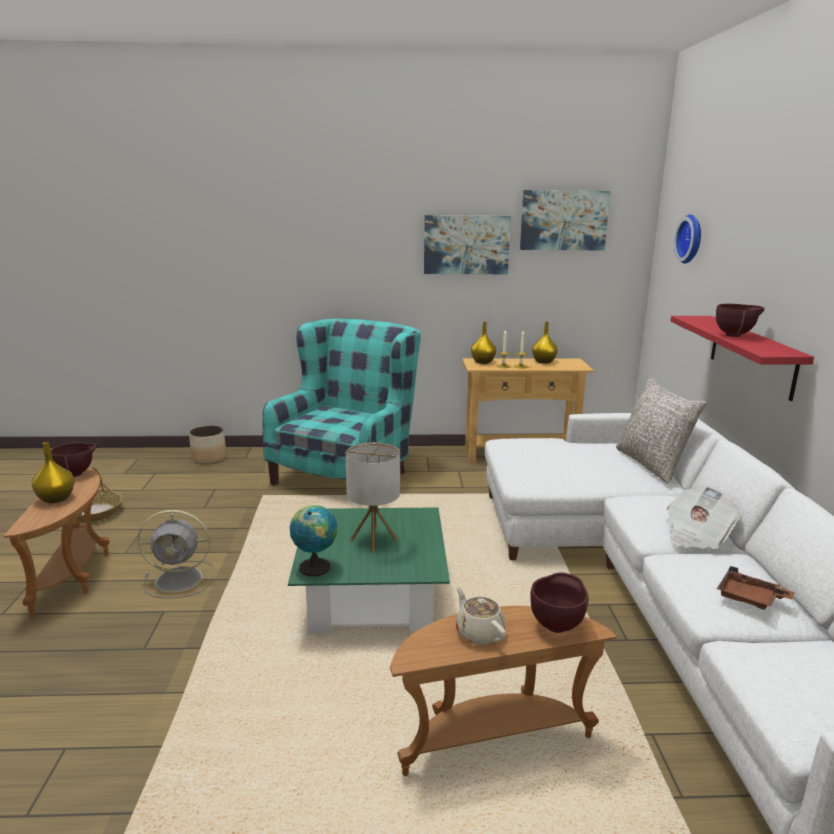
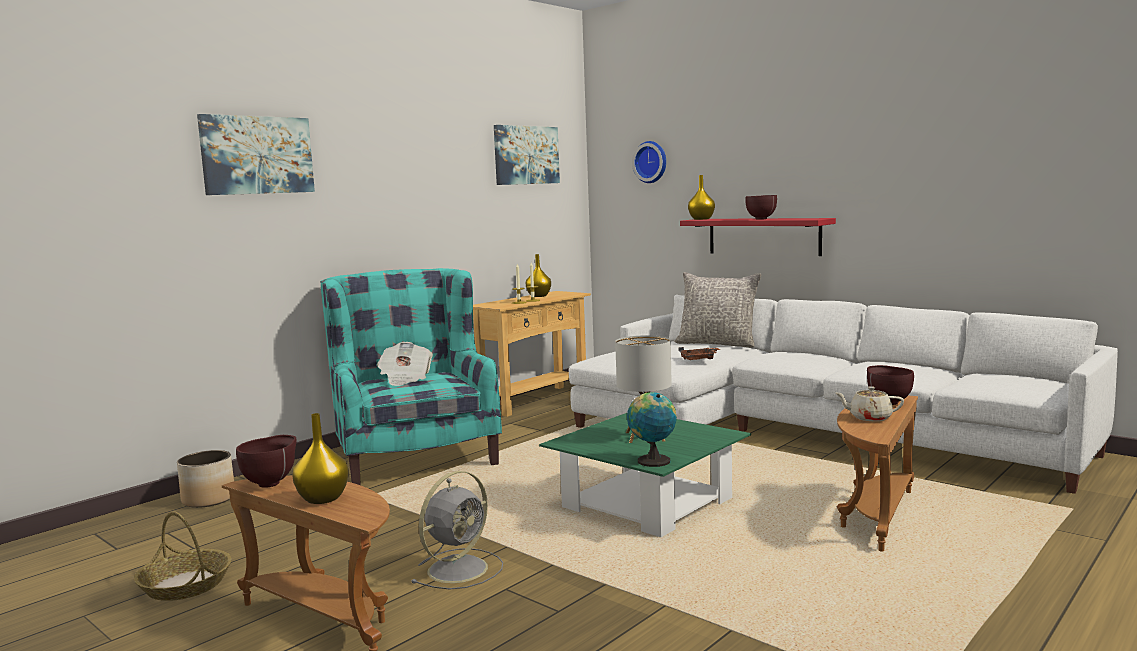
camera: 45 degrees left, 10 degrees down
(466, 244) = (453, 181): picture -> picture (257, 155)
(482, 362) = (492, 304): yellow vase -> yellow vase (701, 219)
(696, 535) = (827, 360): newspaper -> newspaper (405, 379)
(750, 598) = (916, 369): brown tray -> brown tray (699, 359)

